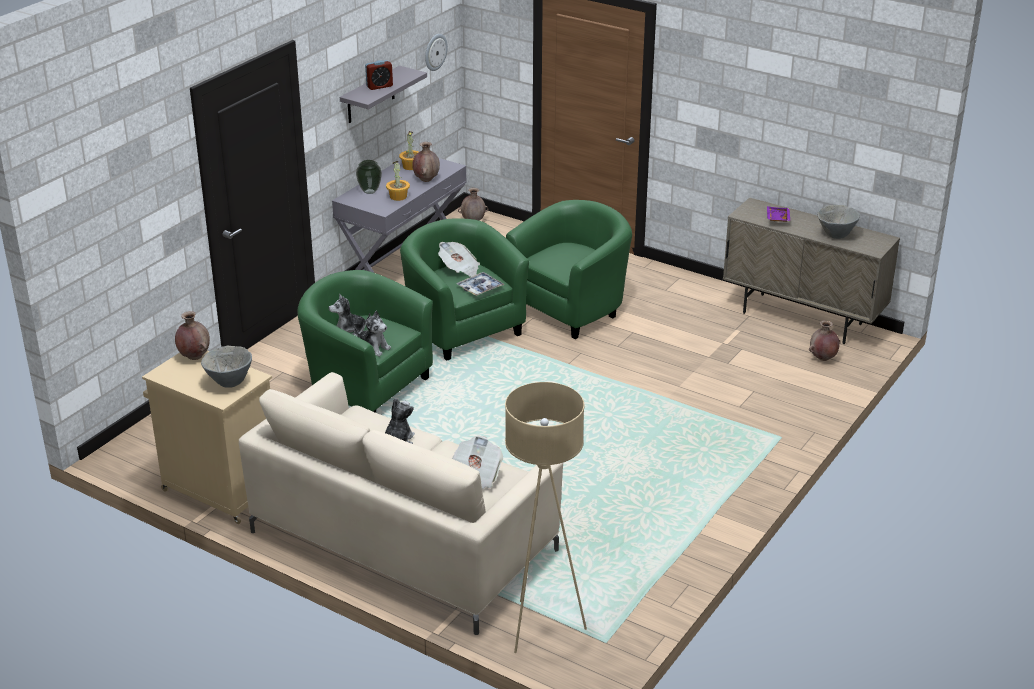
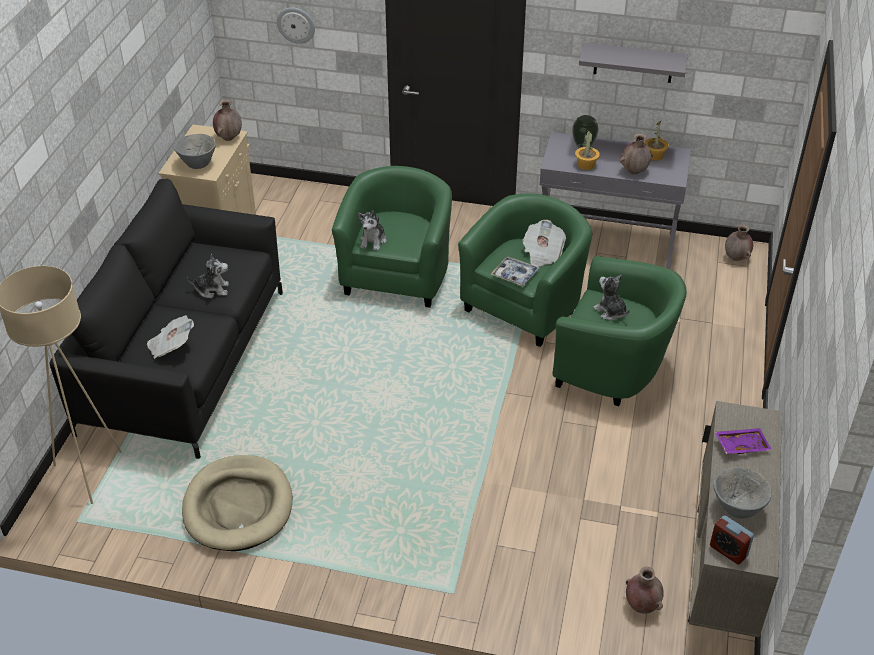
camera: 70 degrees right, 10 degrees up
(349, 332) = (393, 221): plush toy -> plush toy (610, 312)
(379, 86) = (625, 56): alarm clock -> alarm clock (728, 551)
(403, 541) = (184, 360): beige sofa -> black sofa
(435, 52) = (755, 67): wall clock -> wall clock (296, 24)
(634, 534) = (238, 506): none -> beige dog bed

